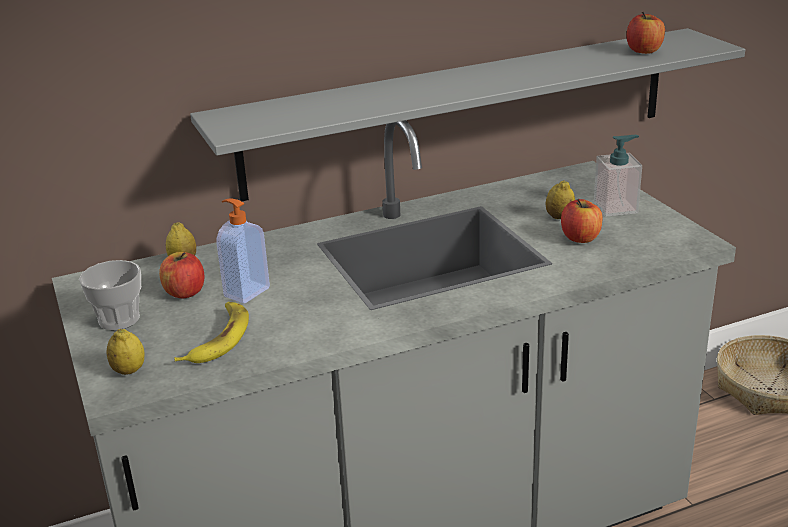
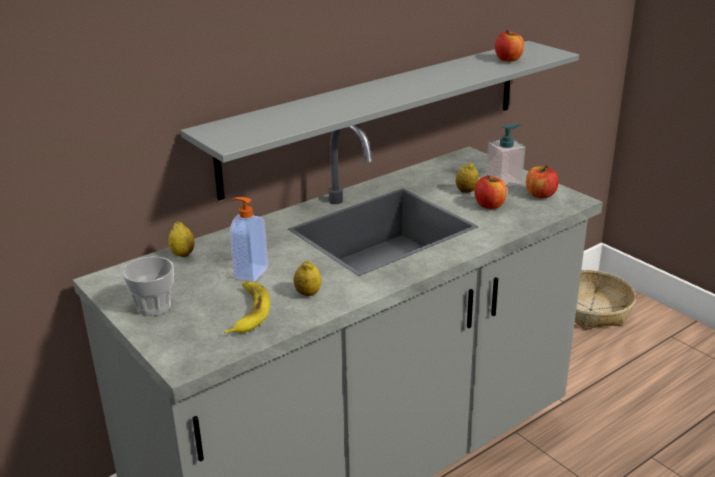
camera: 15 degrees left, 0 degrees up
(129, 371) = (186, 346): lemon -> lemon (308, 293)
(184, 292) = (198, 278): apple -> apple (540, 195)

